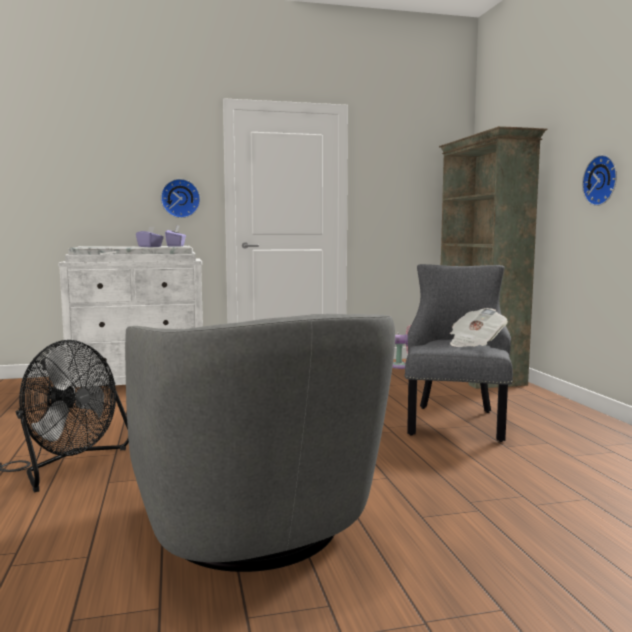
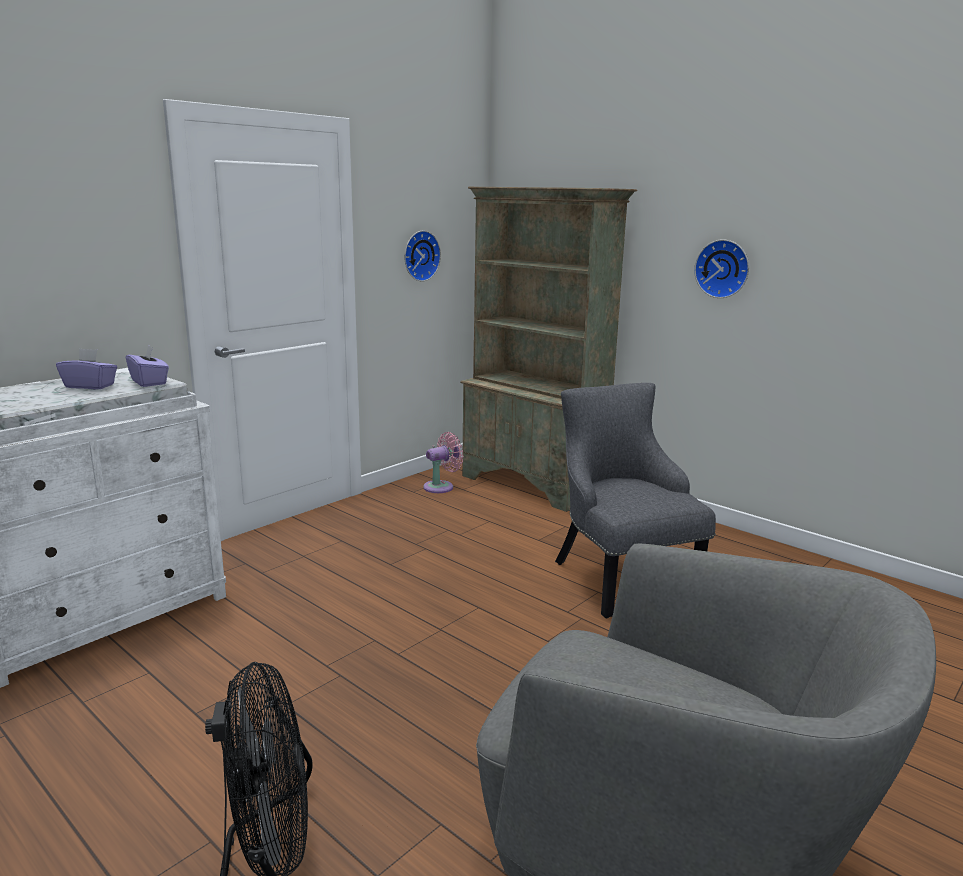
camera: 35 degrees left, 10 degrees up
(180, 198) = (107, 283): wall clock -> wall clock (420, 255)
(475, 343) = (657, 490): newspaper -> none

